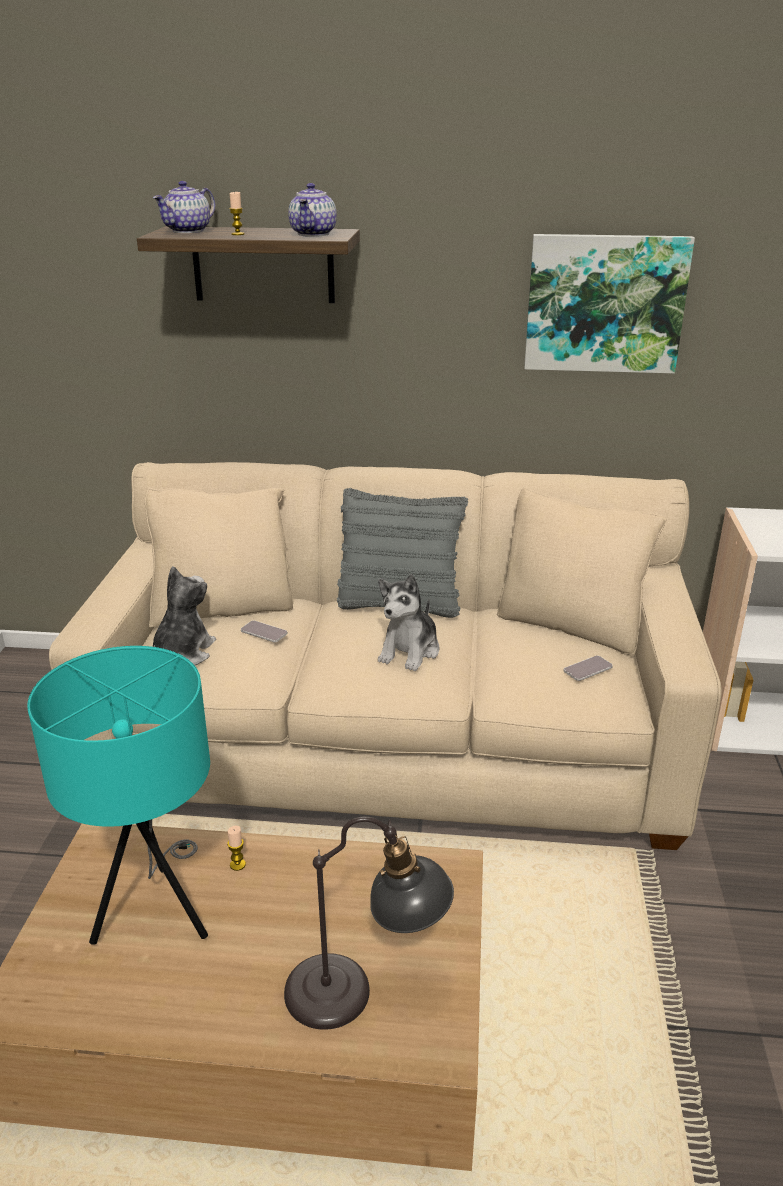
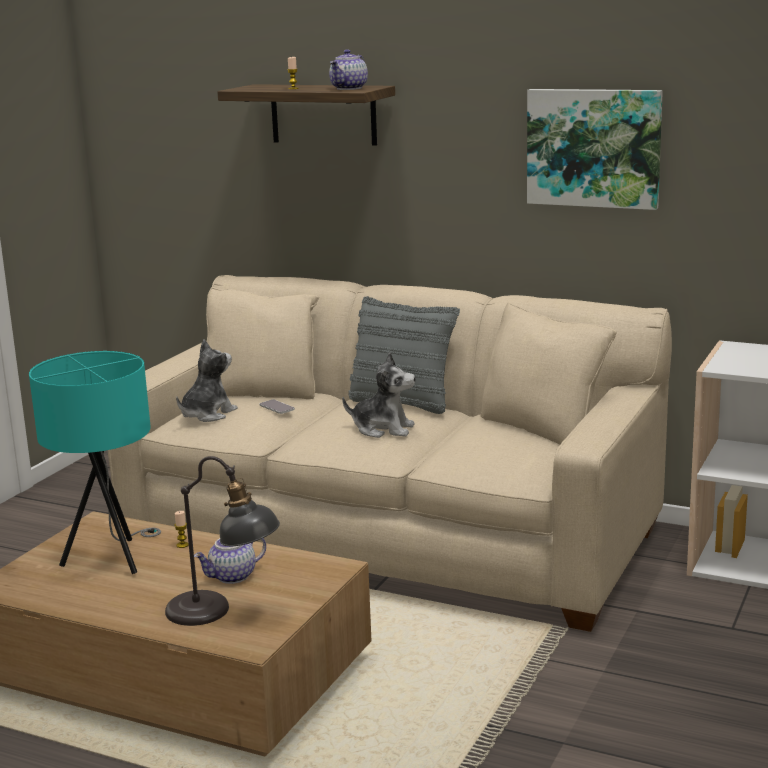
camera: 20 degrees right, 10 degrees down
(188, 231) = (262, 87): teapot -> teapot (232, 577)
(410, 651) = (383, 429): plush toy -> plush toy turned 120 degrees counterclockwise
(587, 669) = (521, 452): phone -> none

